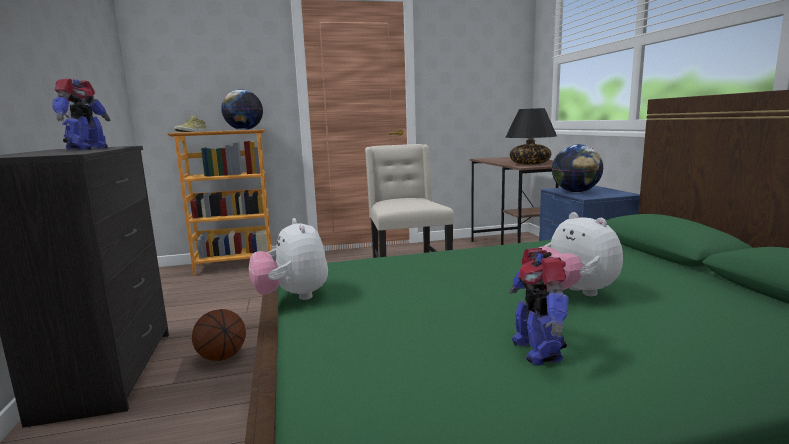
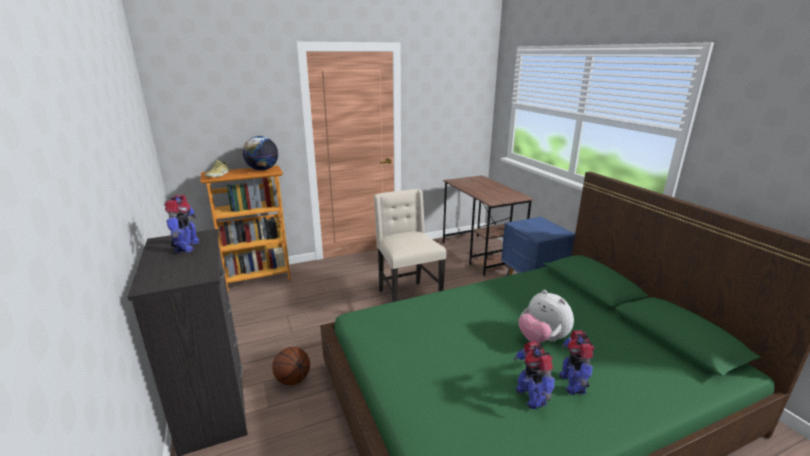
camera: 10 degrees left, 10 degrees up
(292, 297) = (362, 353): plush toy -> none
(529, 164) = (494, 196): black table lamp -> none
(575, 192) = (530, 229): globe -> none
(617, 339) = (572, 383): none -> toy robot

